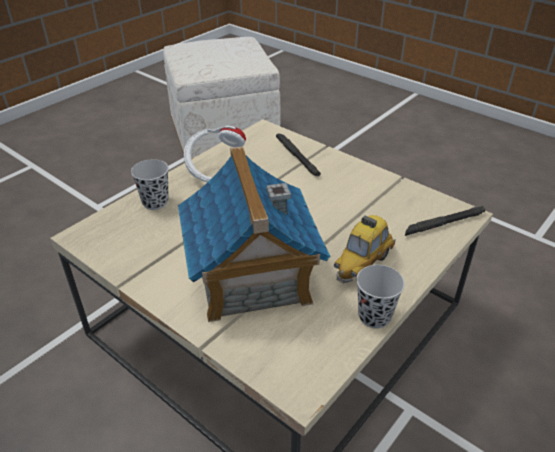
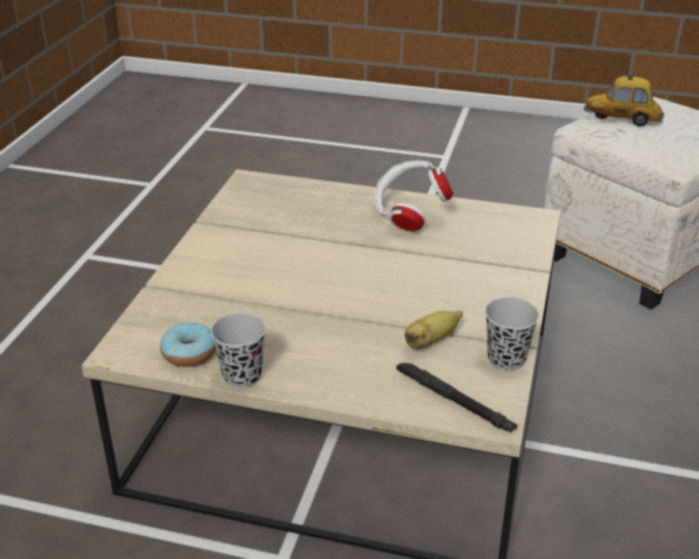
camera: 65 degrees right, 5 degrees down
(155, 202) = (327, 198): black cup -> black cup (506, 359)
(251, 278) = (252, 285): toy house -> none
(297, 157) = (496, 256): black flashlight -> none
(327, 341) = (189, 353): none -> donut
(363, 263) = (324, 351): toy car -> toy car (622, 120)
(376, 213) = (431, 341): none -> banana

